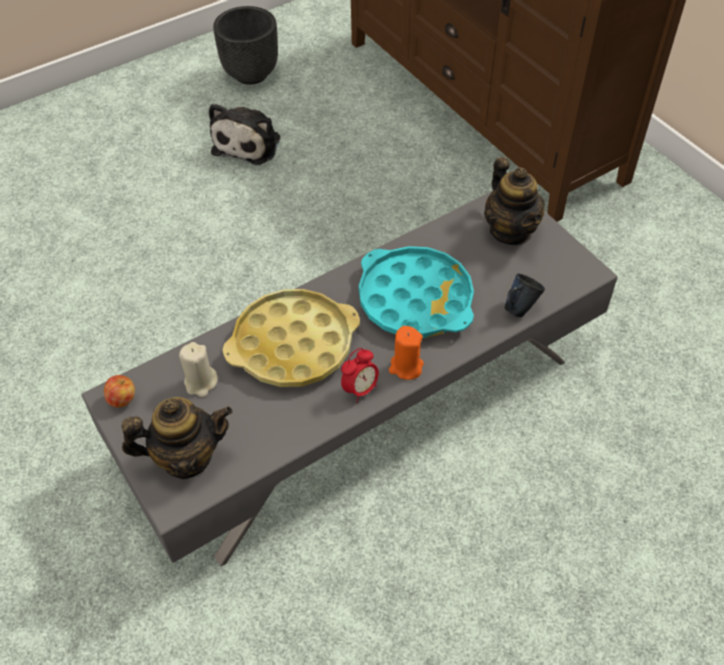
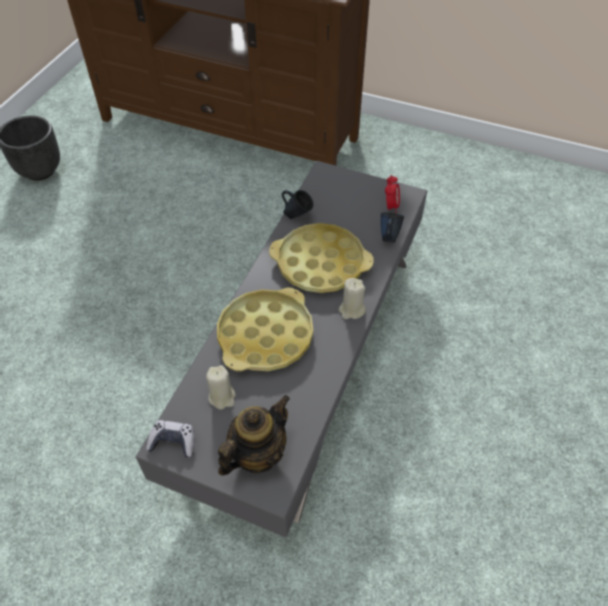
camera: 35 degrees left, 0 degrees up
(122, 399) = (173, 442): apple -> game controller
(249, 143) = (79, 221): plush toy -> none
(360, 389) = (335, 340): alarm clock -> alarm clock (391, 206)
(406, 367) = (351, 310): orange candle -> beige candle
(415, 299) = (320, 263): turquoise tray -> yellow tray
(434, 234) = (297, 216): none -> blue mug
(510, 231) = (343, 191): teapot -> none

